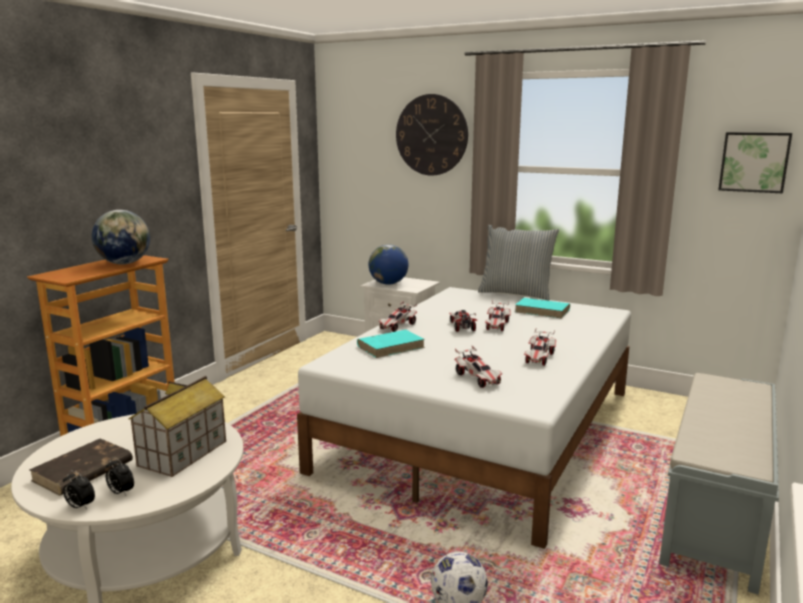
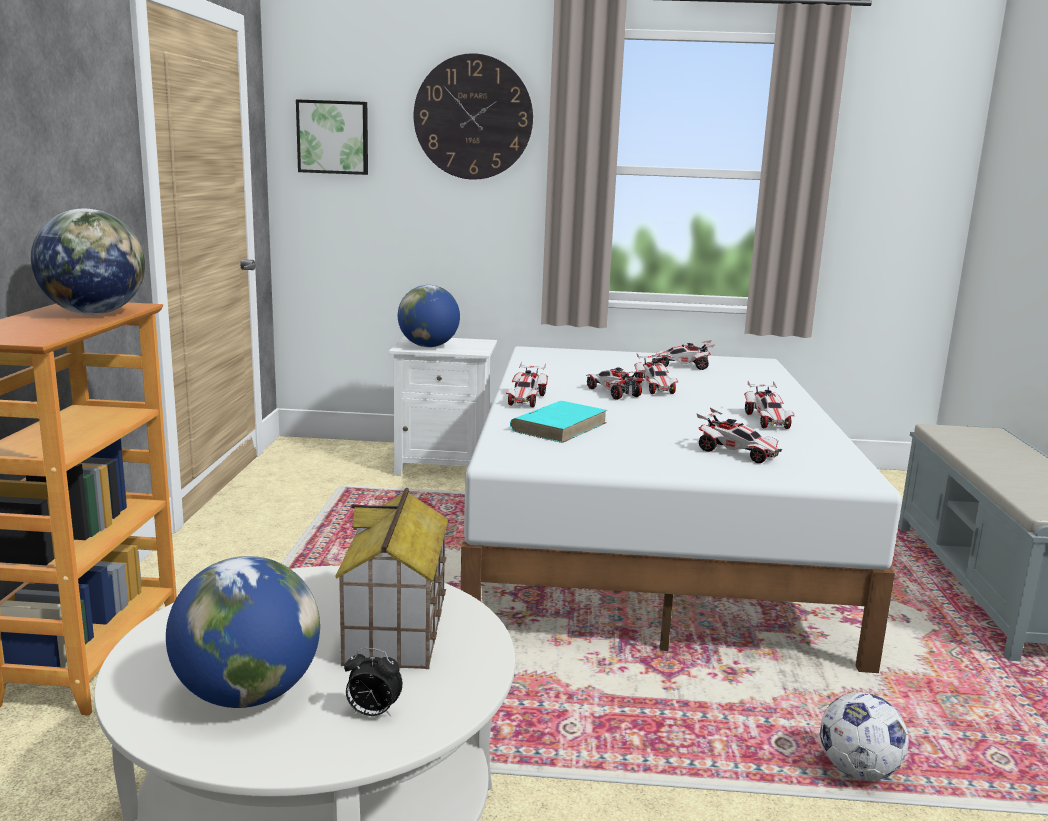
camera: 25 degrees left, 0 degrees up
(80, 506) = (328, 754): alarm clock -> none
(82, 471) = (248, 695): brown book -> globe
(516, 293) = (616, 349): pillow -> none
(542, 311) = (681, 366): turquoise book -> toy car
(754, 162) = (916, 161): picture -> picture (333, 137)

